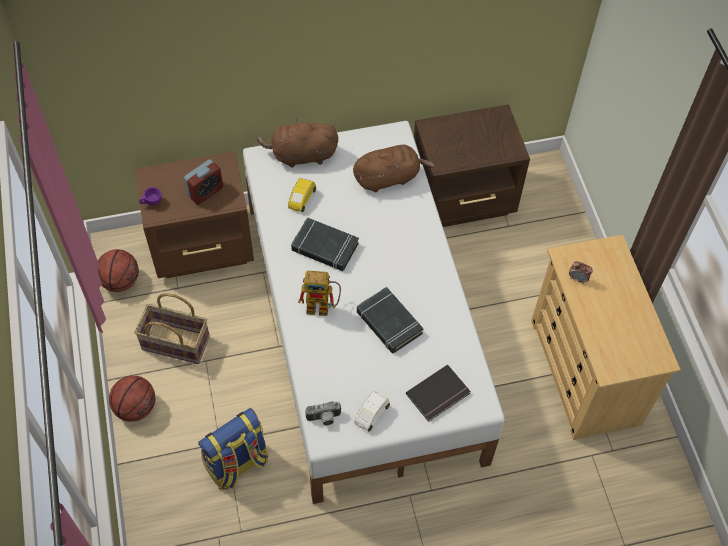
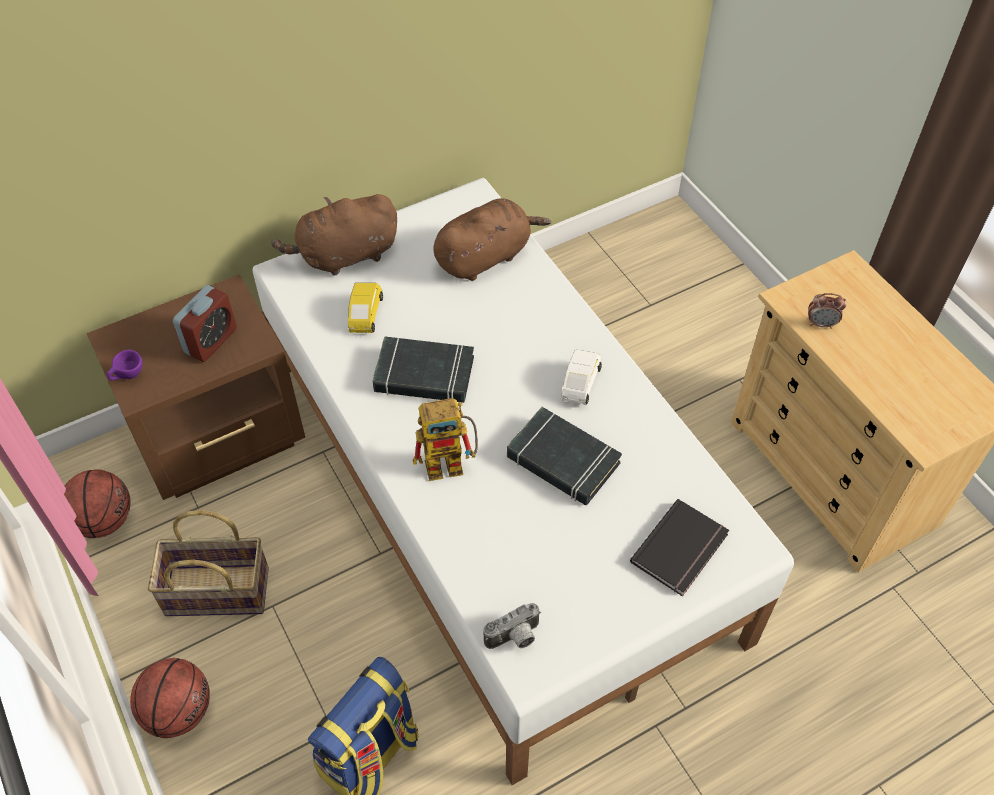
camera: 15 degrees left, 5 degrees down
(371, 414) = (588, 609): white toy car -> white toy car (579, 384)
(464, 200) = (577, 286): brown nightstand -> none

